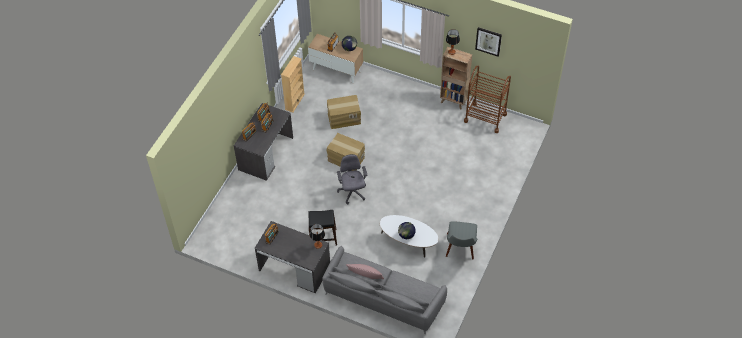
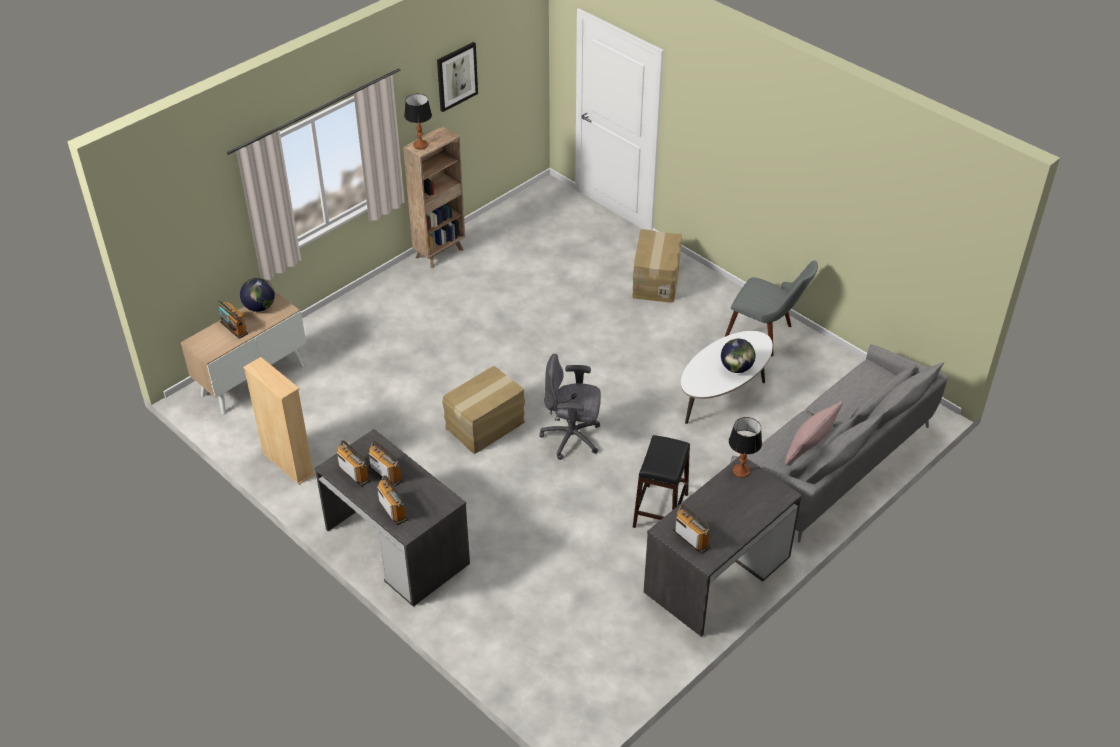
camera: 70 degrees left, 10 degrees down
(344, 118) = (382, 401): cardboard box -> cardboard box (655, 281)
(485, 118) = (500, 228): brown cart -> none

